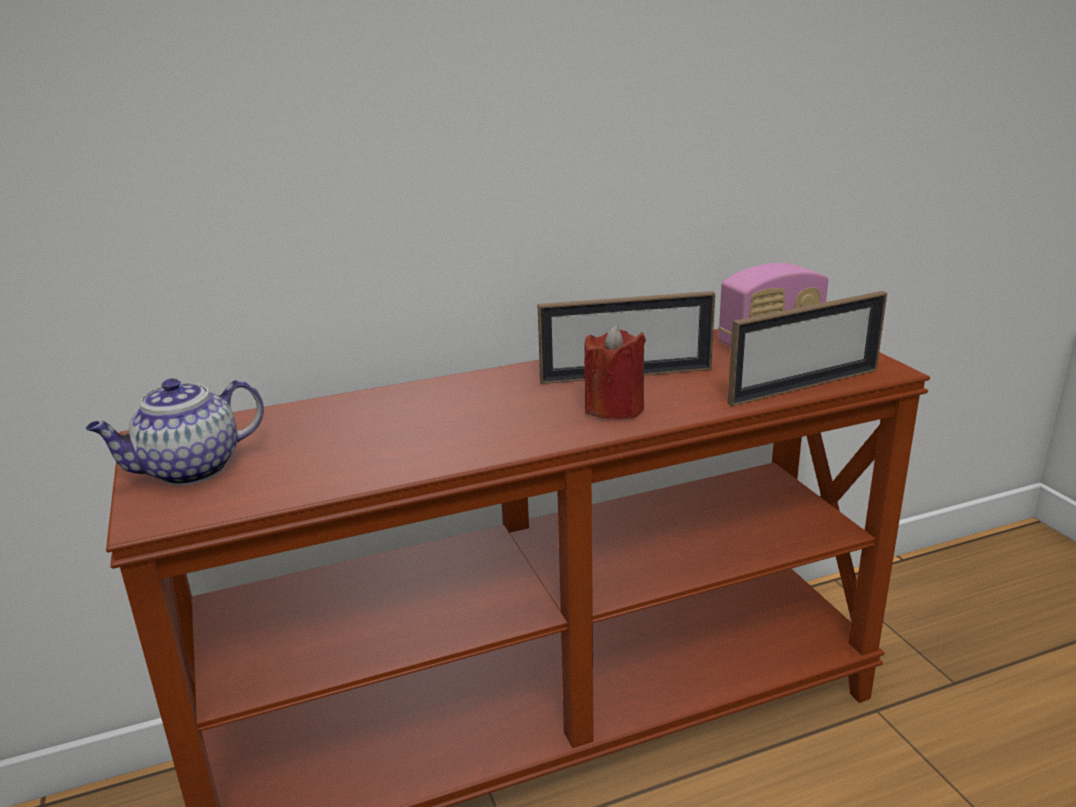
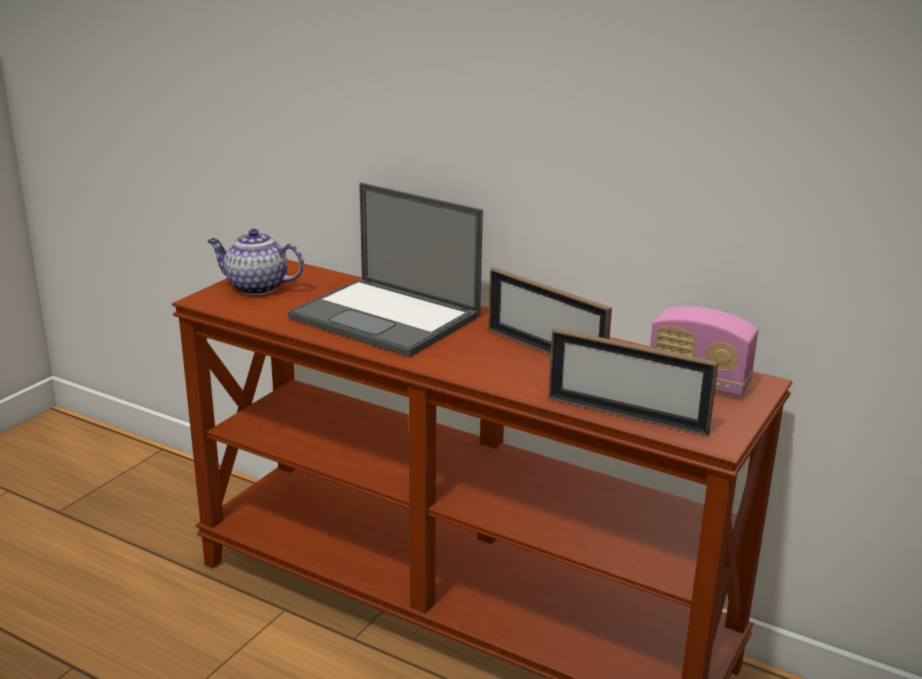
camera: 50 degrees right, 0 degrees up
(426, 421) = (387, 318): none -> laptop
(614, 408) = (485, 362): red candle -> none

